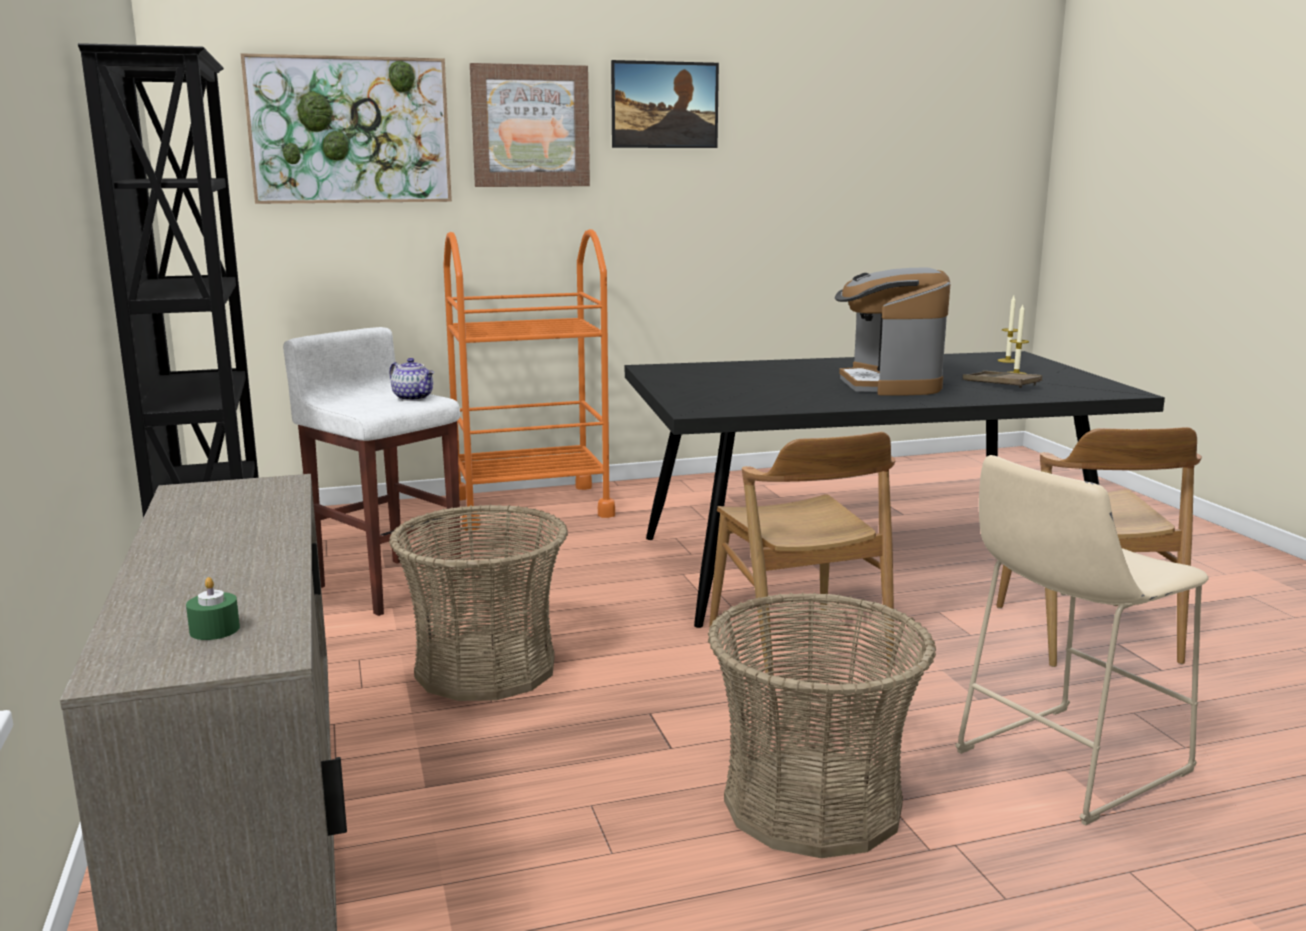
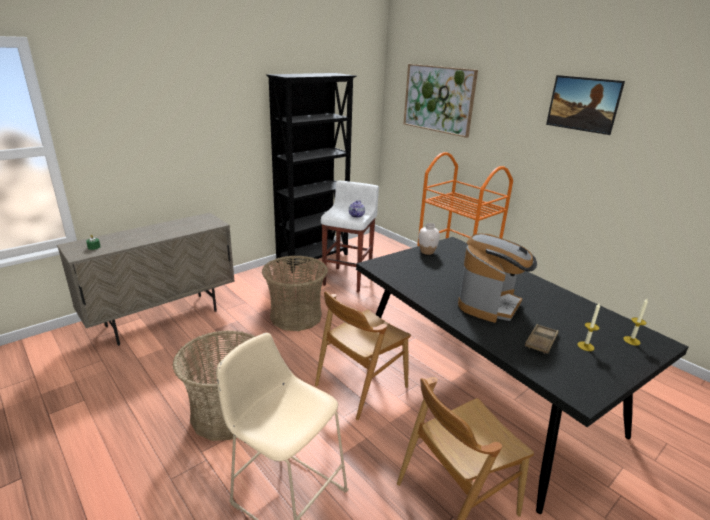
camera: 65 degrees right, 10 degrees up
(530, 126) = (508, 107): picture -> none
(675, 382) = (427, 252): none -> white vase
(889, 385) = (490, 304): coffee machine -> coffee machine turned 150 degrees clockwise

